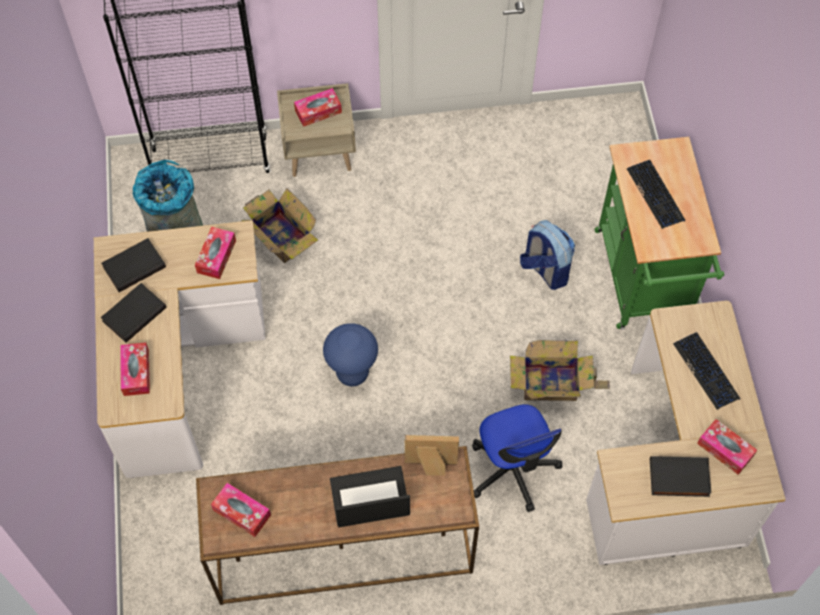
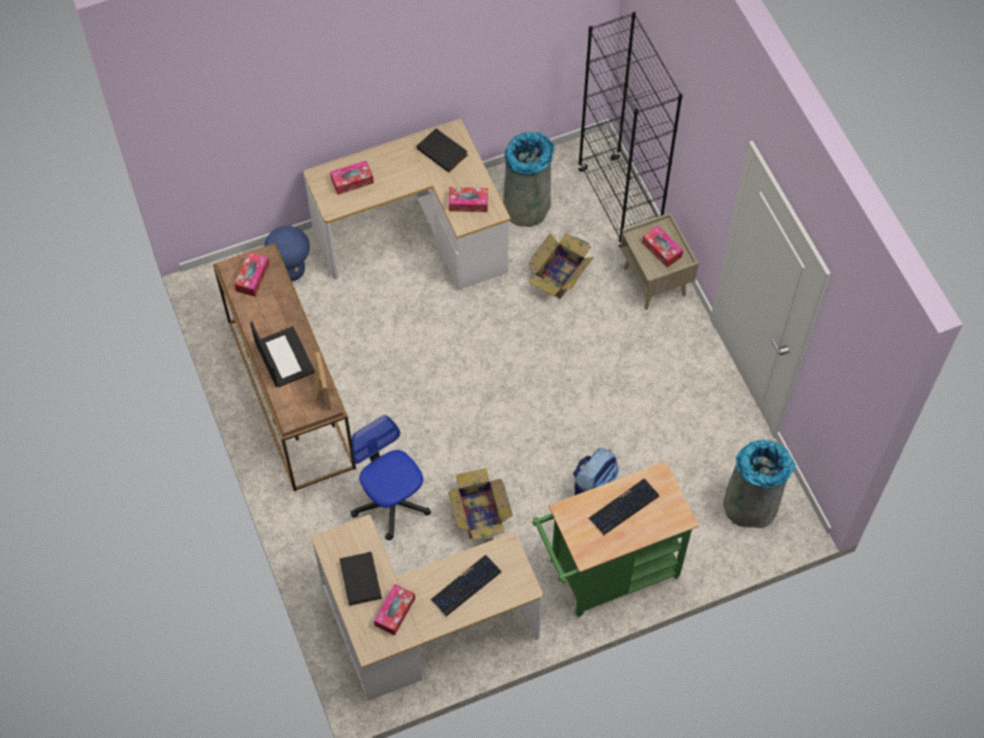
camera: 75 degrees right, 0 degrees up
(133, 313) = (401, 164): black book -> none
(352, 373) = (446, 362): blue stool -> blue stool (291, 271)
(513, 469) = (391, 502): office chair -> office chair turned 90 degrees clockwise
(597, 141) = (751, 505): none -> grey trash can

